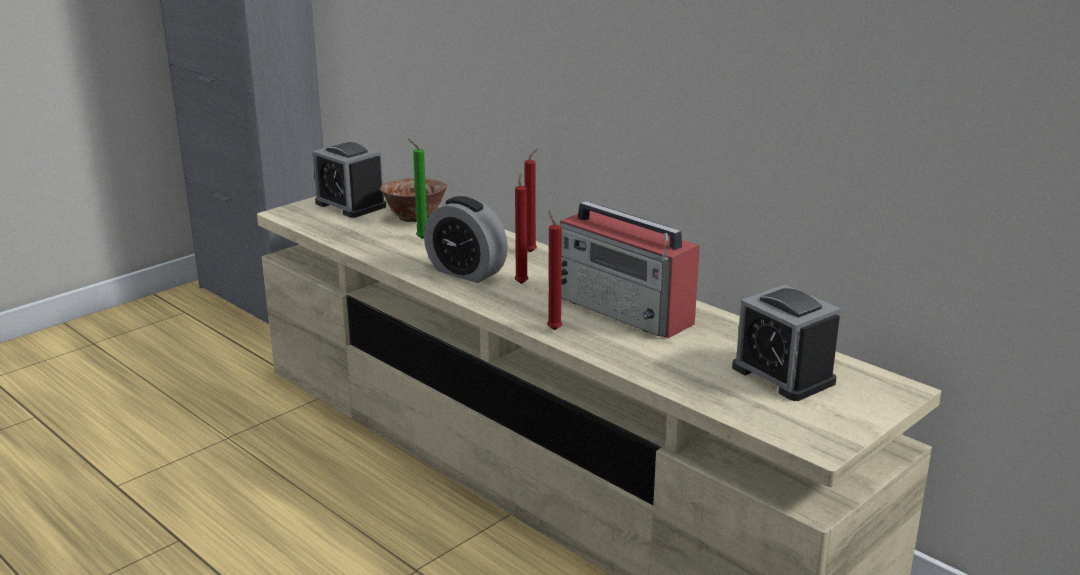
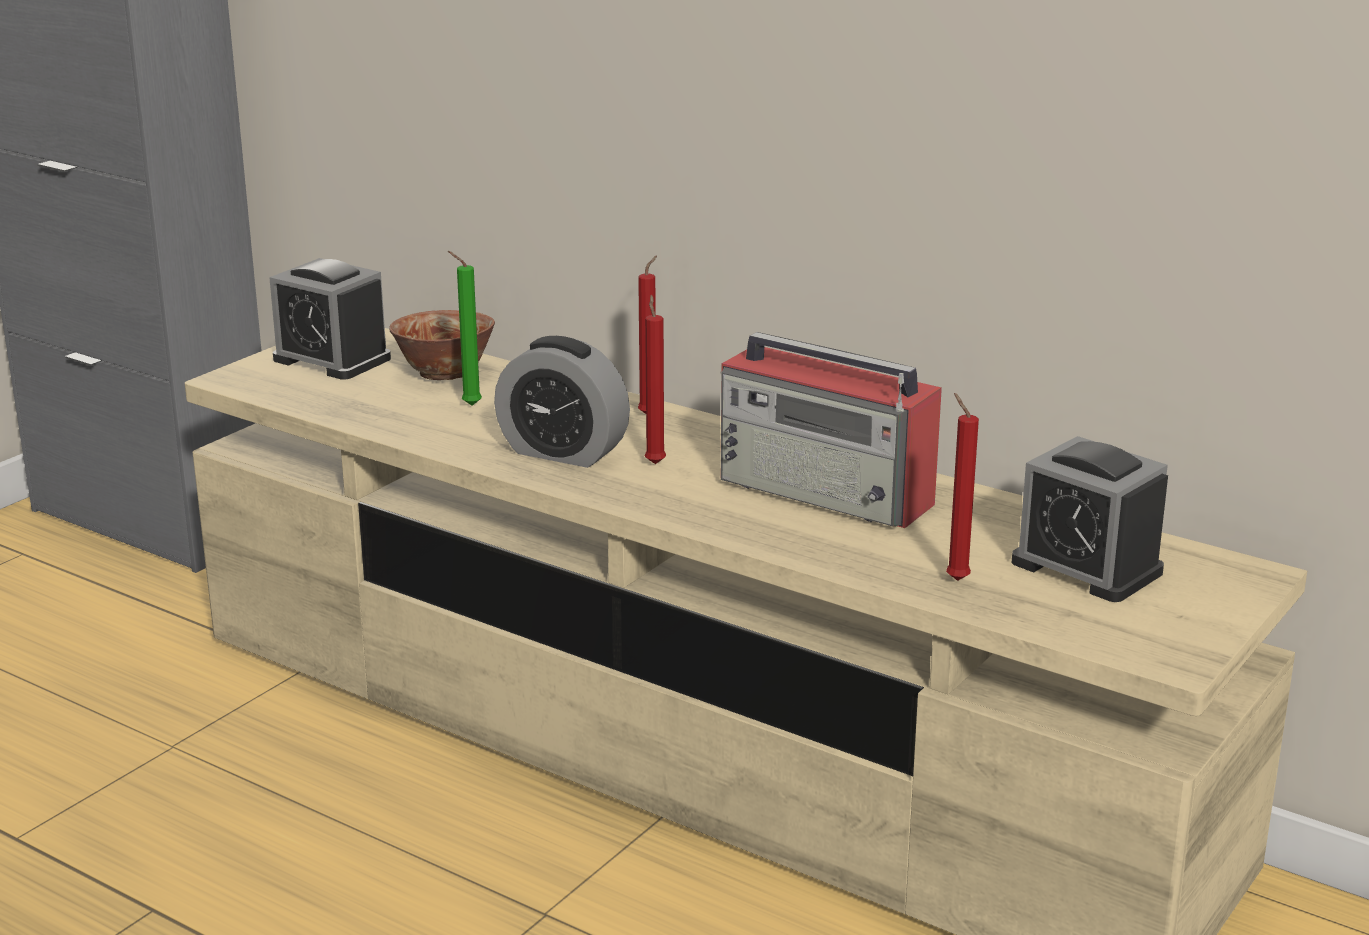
camera: 10 degrees left, 0 degrees up
(553, 329) = (732, 527): red candle -> red candle (955, 579)

